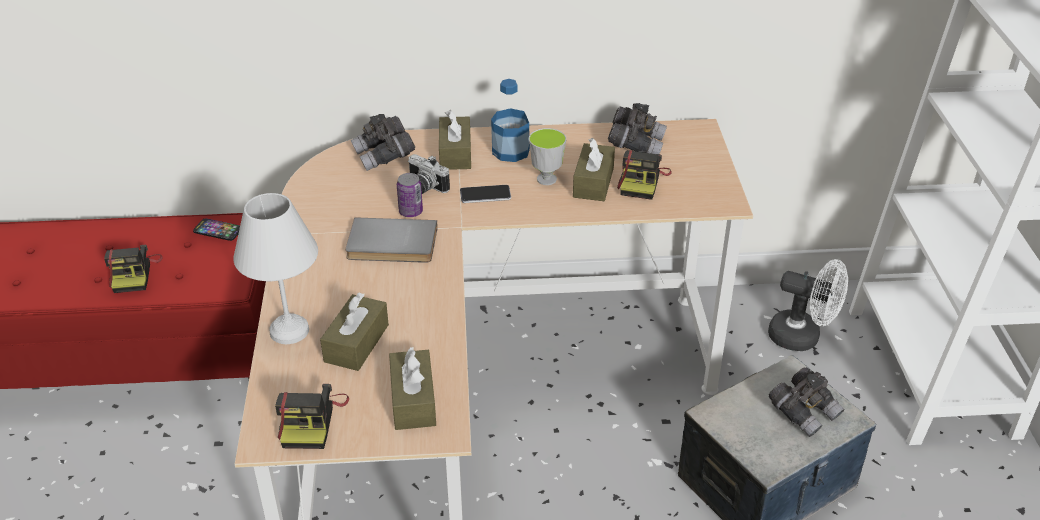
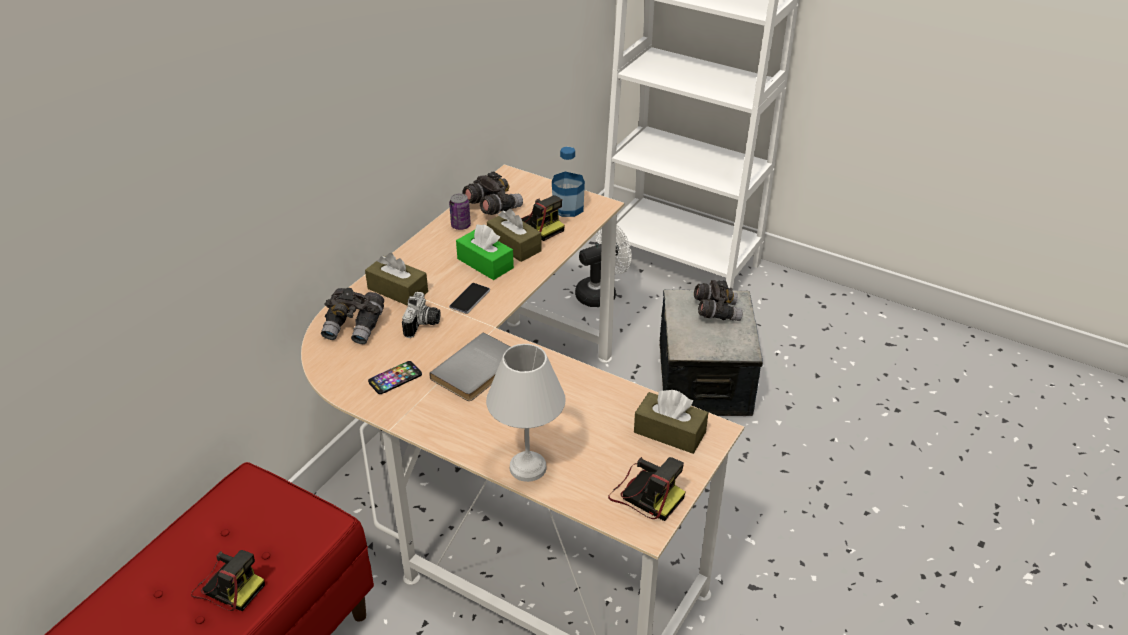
camera: 55 degrees left, 0 degrees up
(218, 230) = (234, 501): phone -> phone (395, 378)
(356, 343) = (579, 436): brown tissue box -> none
(410, 212) = (447, 344): can -> can (460, 226)
(423, 188) = (423, 325): camera -> camera turned 60 degrees counterclockwise
(511, 151) = (430, 264): bottle -> bottle (568, 208)
(546, 179) = (485, 263): cup -> green tissue box

